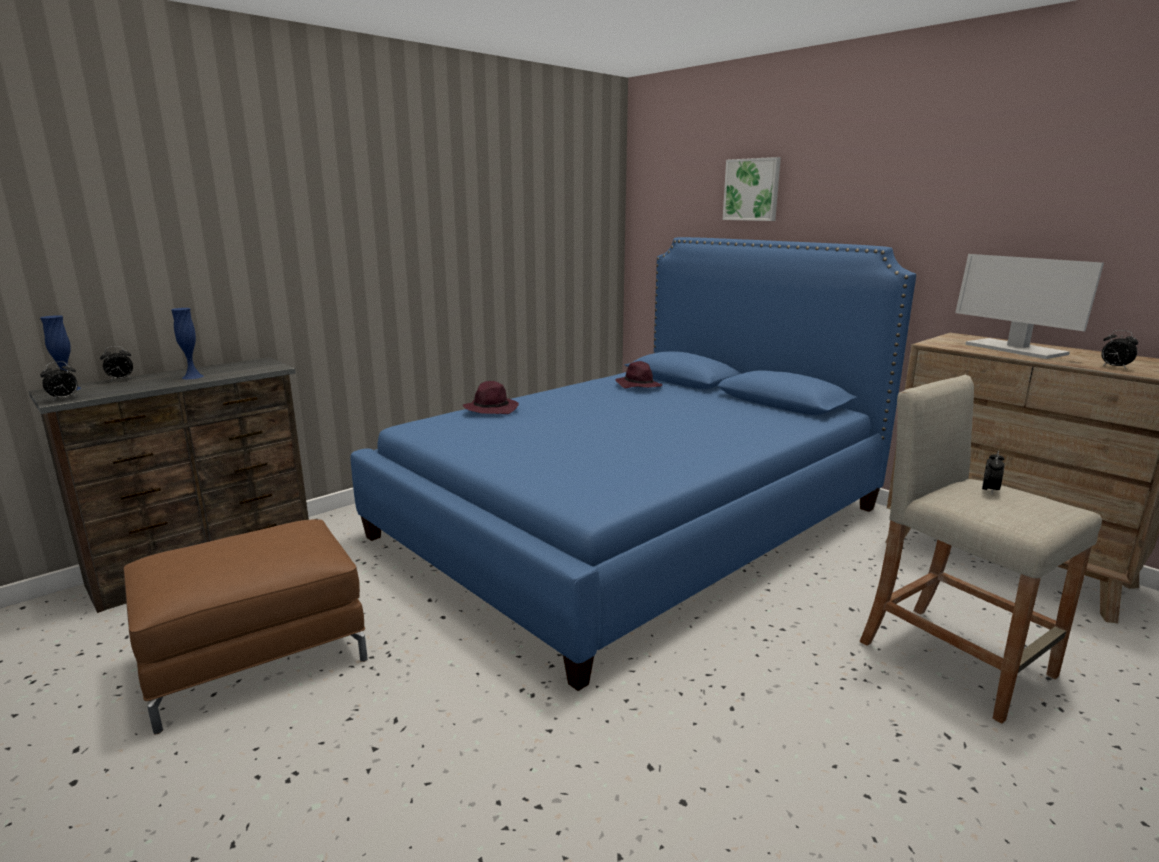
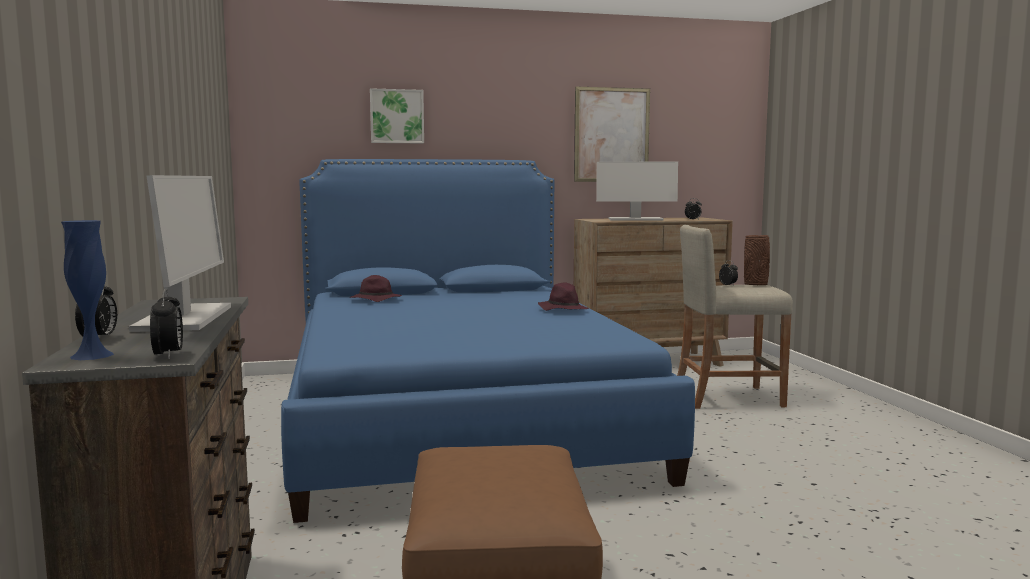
camera: 60 degrees left, 10 degrees down
(192, 377) = (185, 318): blue vase -> monitor
(491, 409) = (349, 330): purple hat -> purple hat (562, 310)
(1037, 209) = (611, 135): none -> picture
(1044, 506) = (756, 284): none -> brown vase

